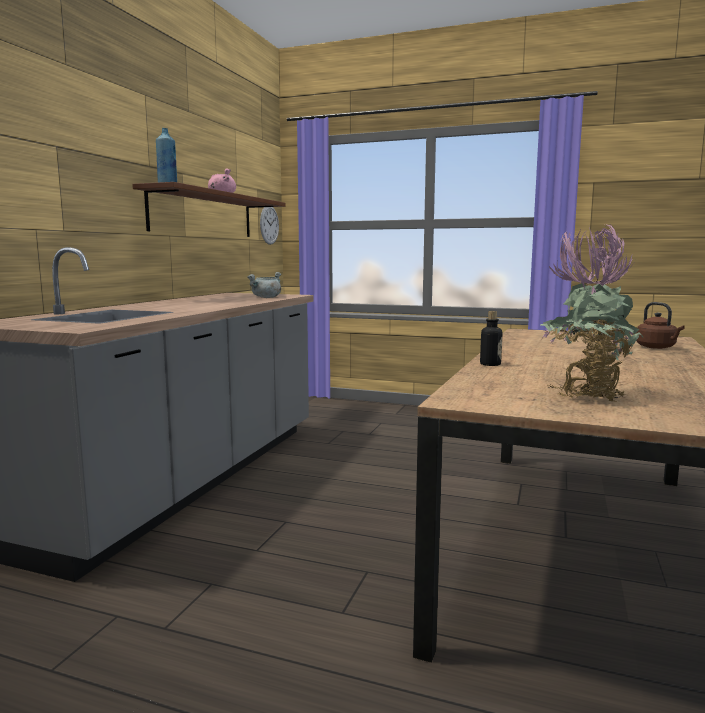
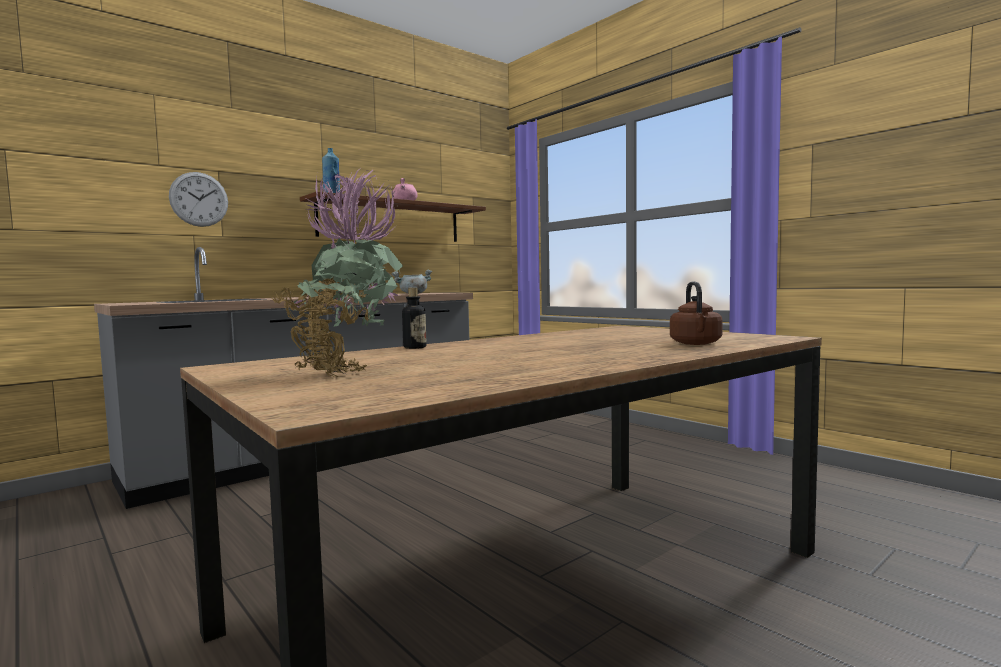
camera: 30 degrees right, 5 degrees down
(269, 224) = (488, 230): wall clock -> wall clock (199, 199)

